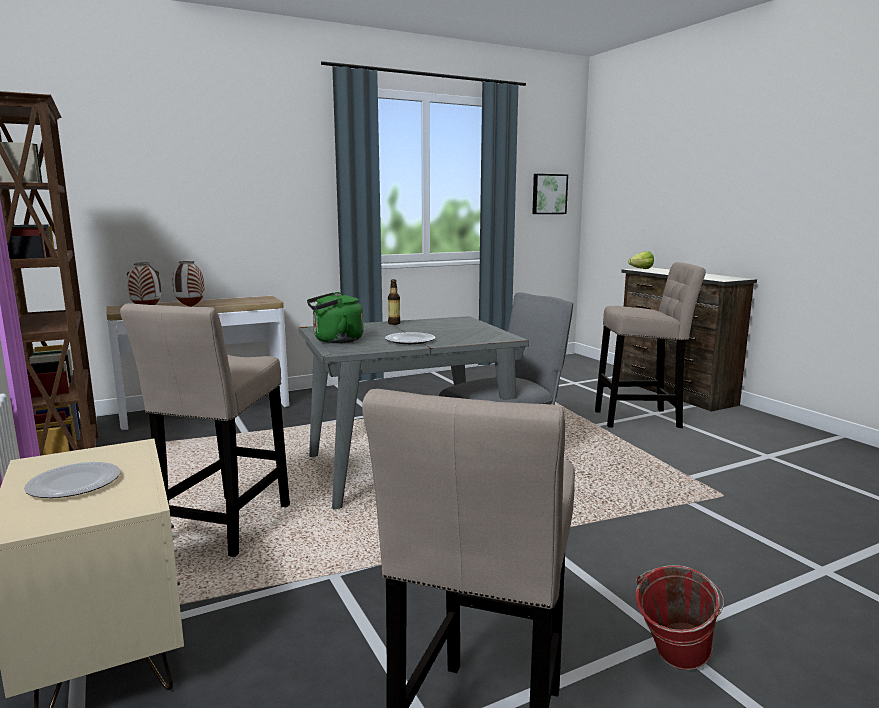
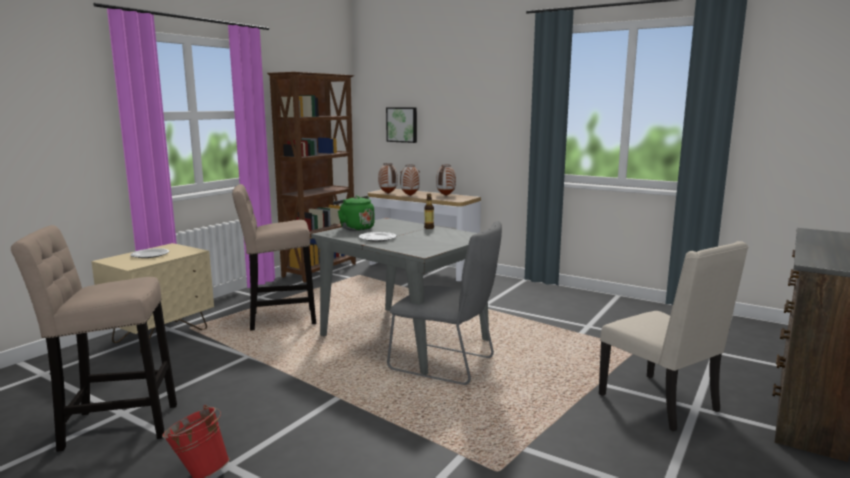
camera: 60 degrees right, 0 degrees up
(231, 300) = (445, 195): none -> vase
(548, 194) = (805, 121): picture -> picture (402, 124)
(638, 269) = (815, 232): lettuce -> none
(642, 419) = (661, 403): beige stool -> beige chair

